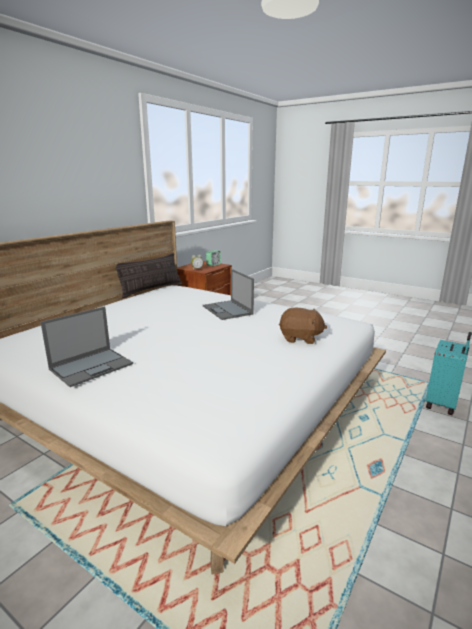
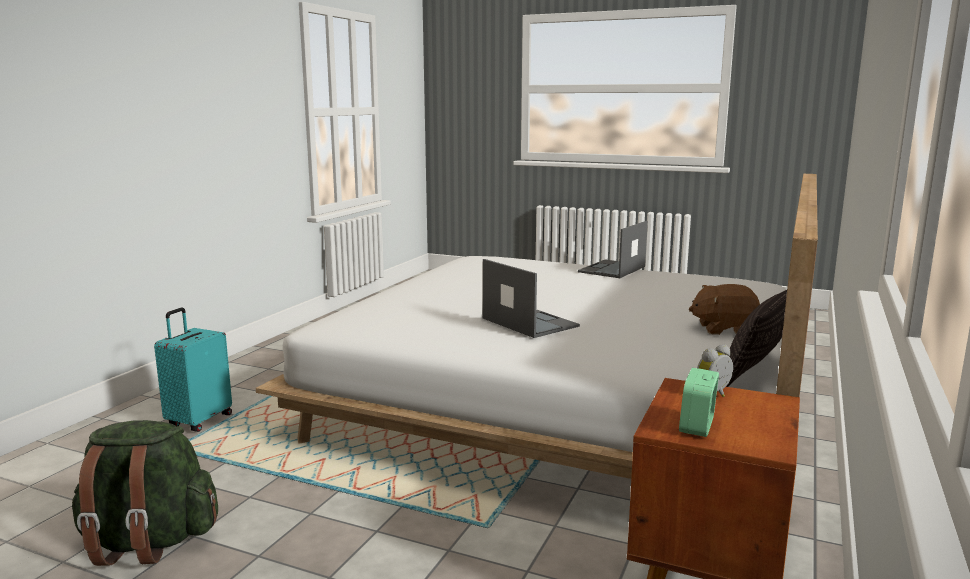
camera: 170 degrees right, 5 degrees down
(300, 338) = (412, 297): brown plush toy -> brown plush toy (723, 329)
(386, 345) = (148, 542): none -> green backpack

